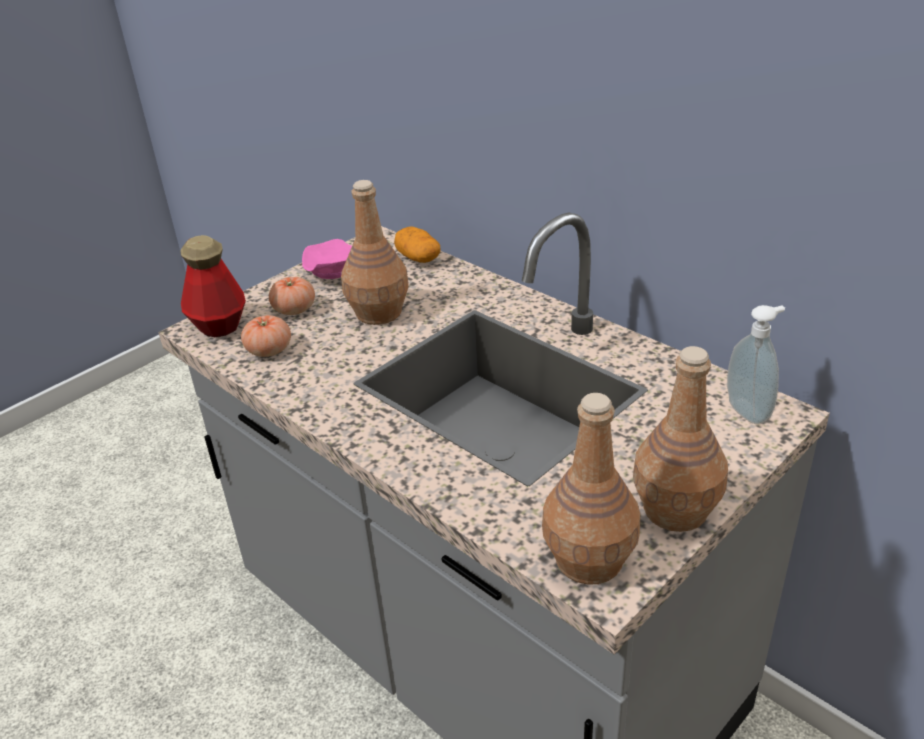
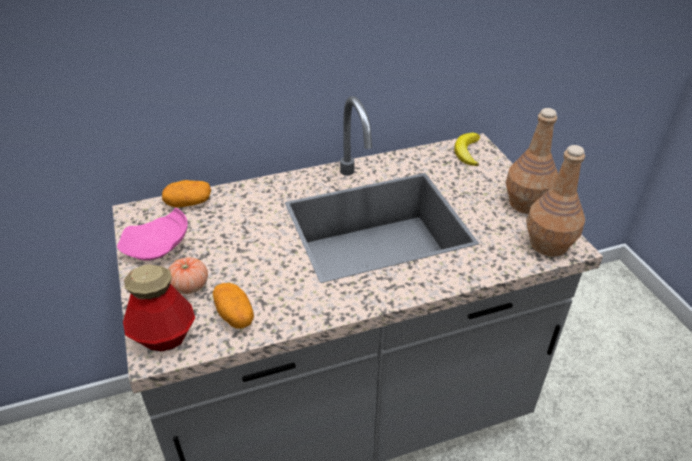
camera: 65 degrees left, 5 degrees up
(269, 350) = (235, 315): tomato -> potato
(378, 313) = (242, 244): brown bottle -> none
(749, 411) = (467, 152): soap dispenser -> banana

